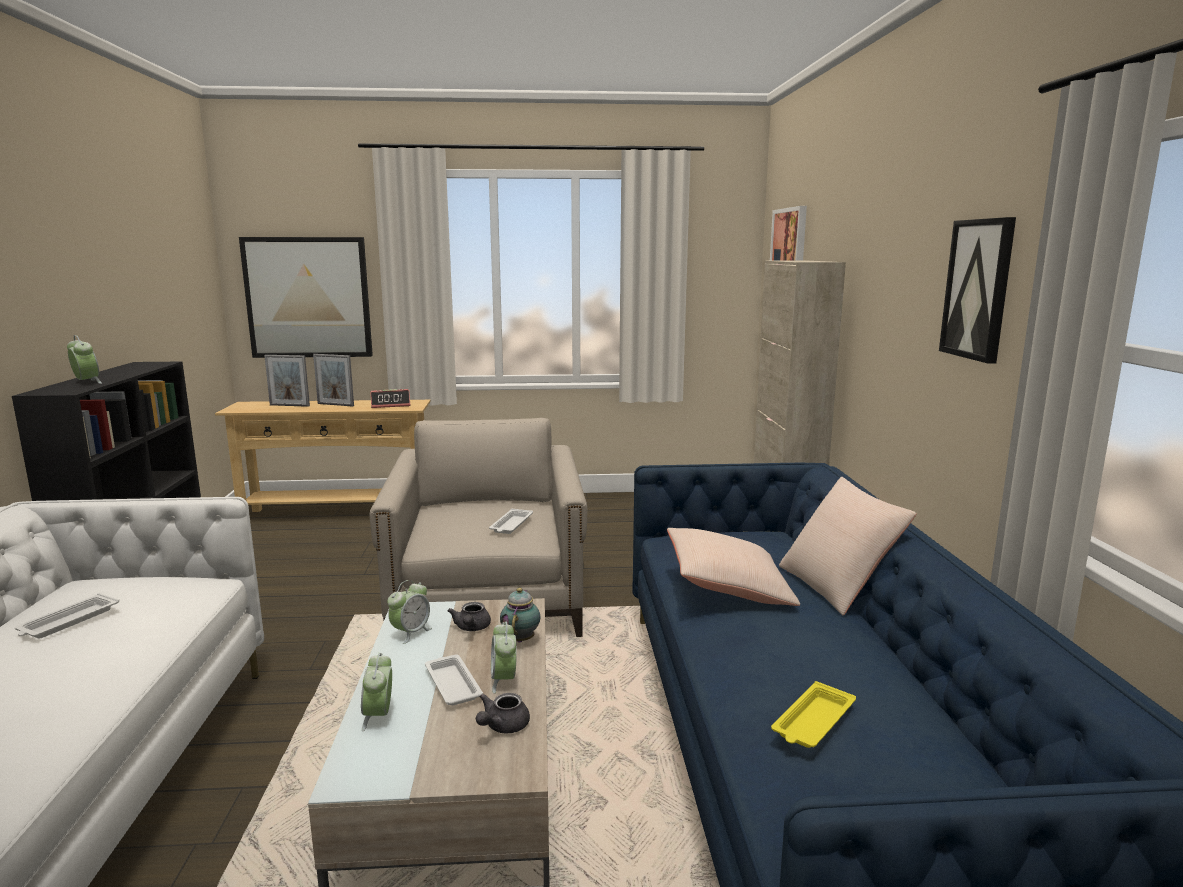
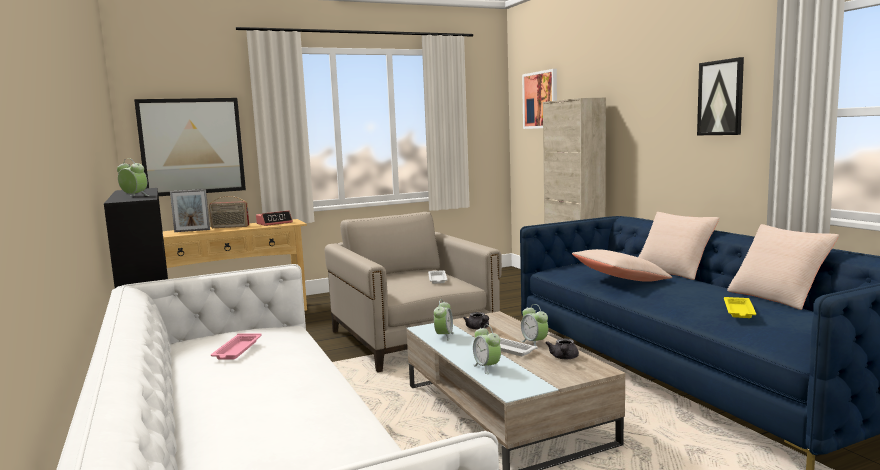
camera: 20 degrees left, 5 degrees down
(68, 621) = (237, 350): white tray -> pink tray
(335, 405) = (230, 227): picture frame -> radio
(521, 639) = (516, 327): teapot -> none
(939, 699) = (778, 296): none -> beige pillow

